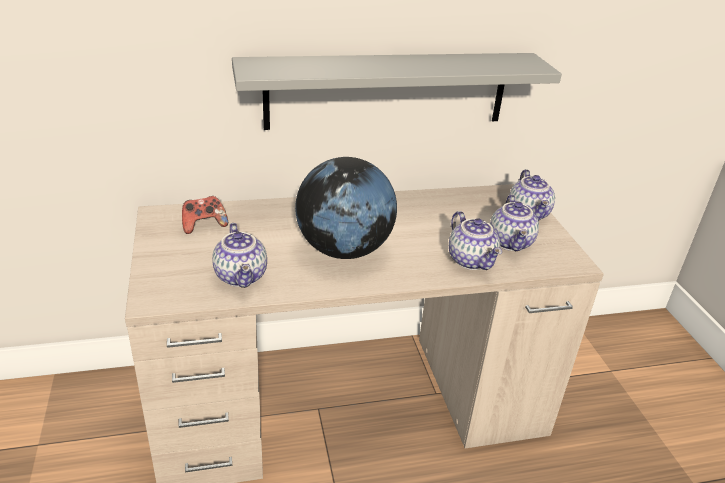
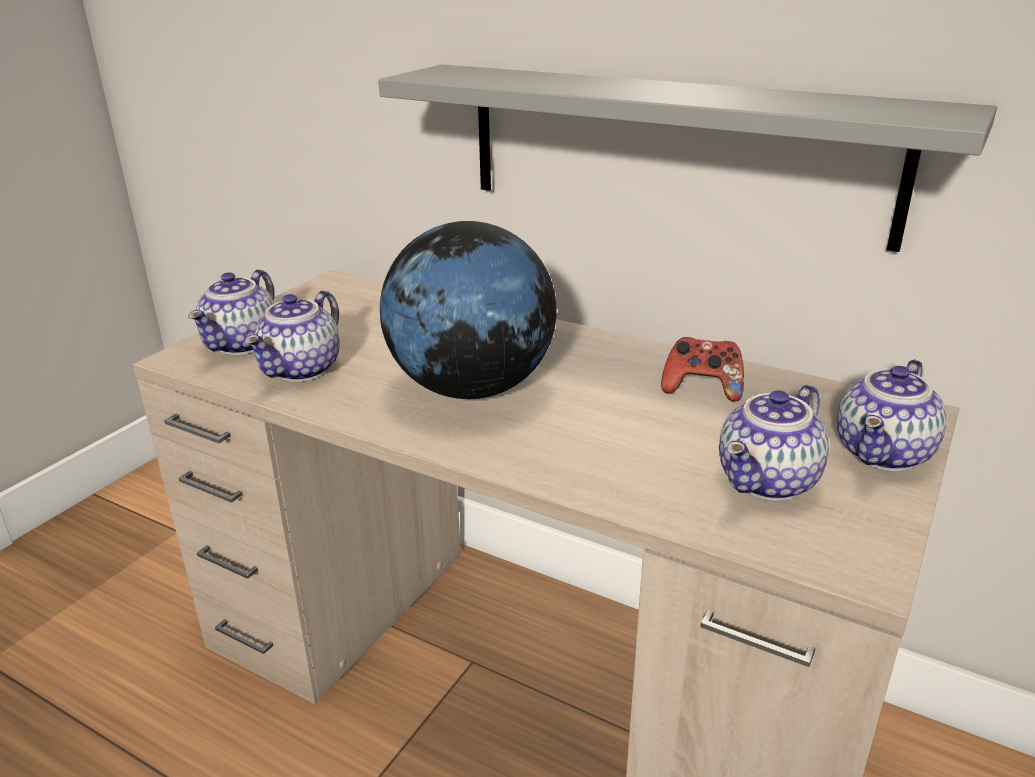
camera: 45 degrees right, 5 degrees down
(204, 225) = (359, 306): game controller -> game controller (702, 389)
(472, 261) = (645, 478): teapot -> teapot (243, 345)

